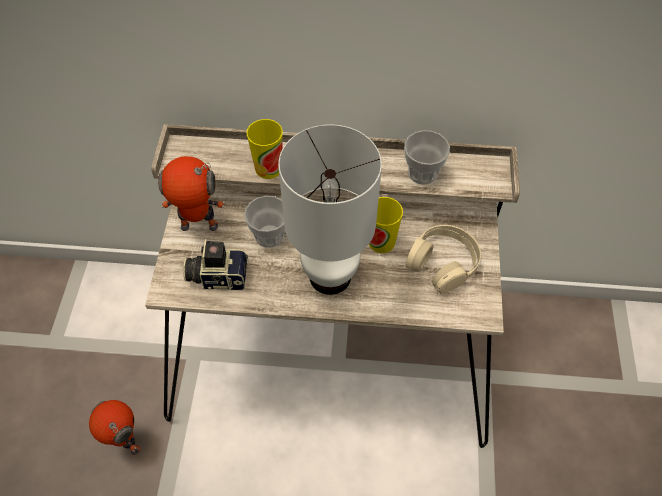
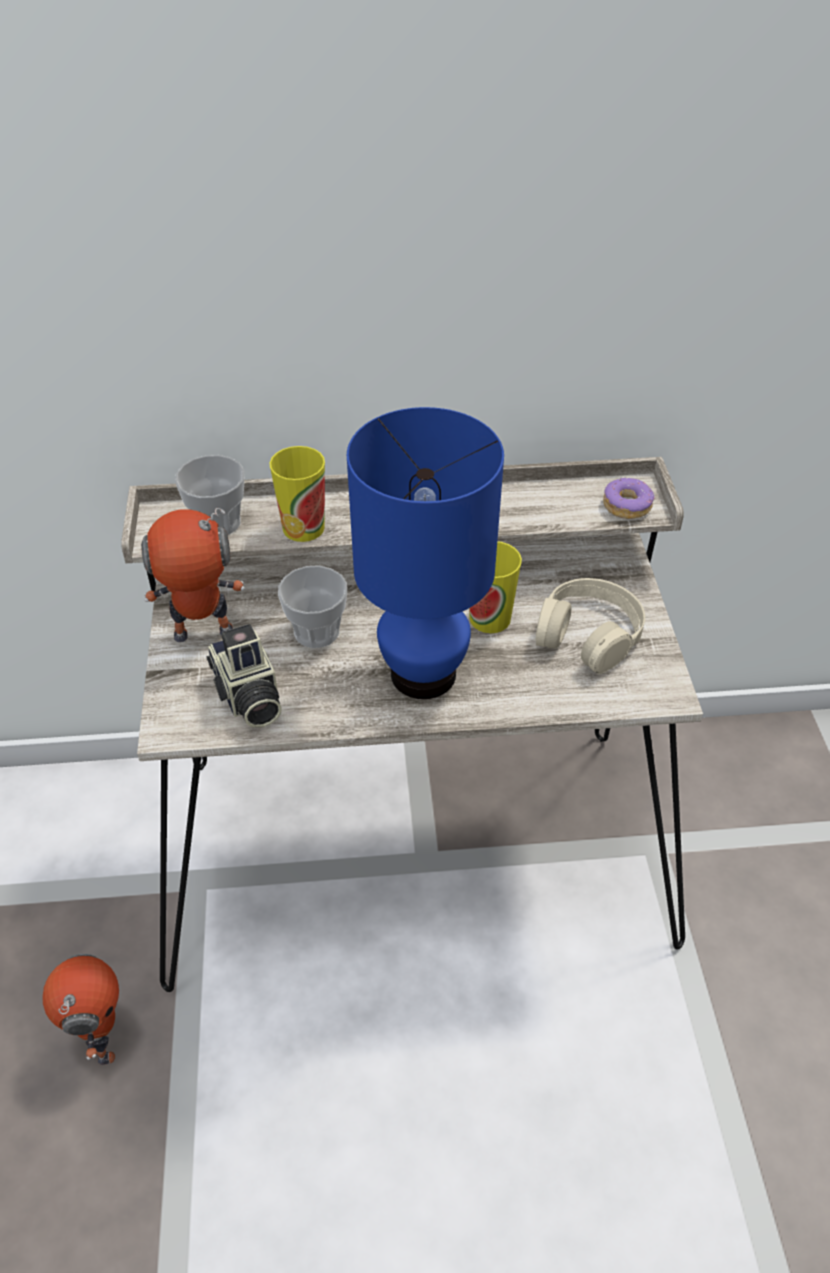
camera: 10 degrees left, 10 degrees down
(126, 443) = (103, 1038): toy robot -> toy robot turned 45 degrees clockwise
(218, 276) = (247, 697): camera -> camera turned 105 degrees counterclockwise
(329, 276) = (421, 674): white table lamp -> blue table lamp
(422, 173) = (535, 507): cup -> cup (217, 522)
(484, 180) = (627, 505): none -> donut

